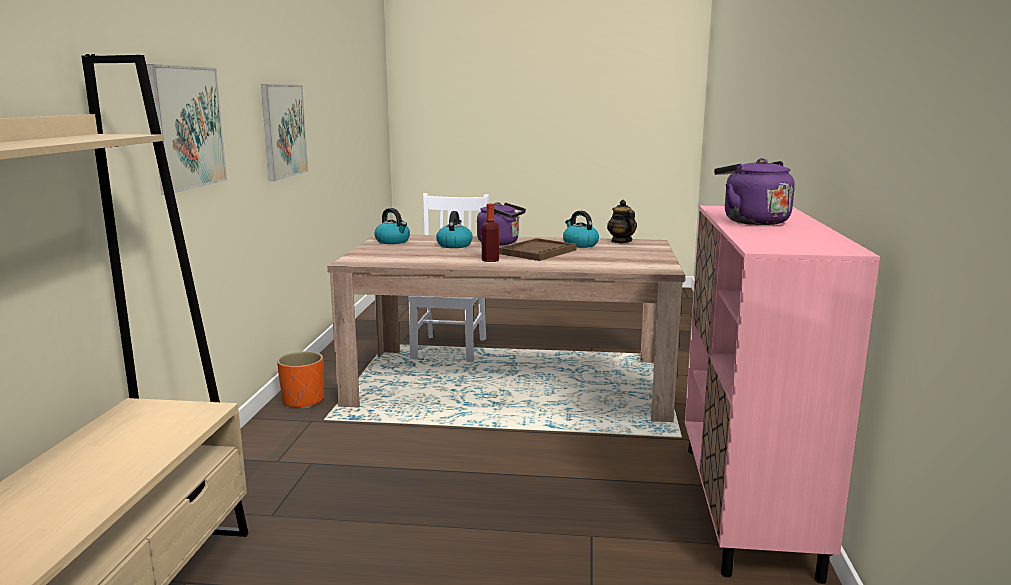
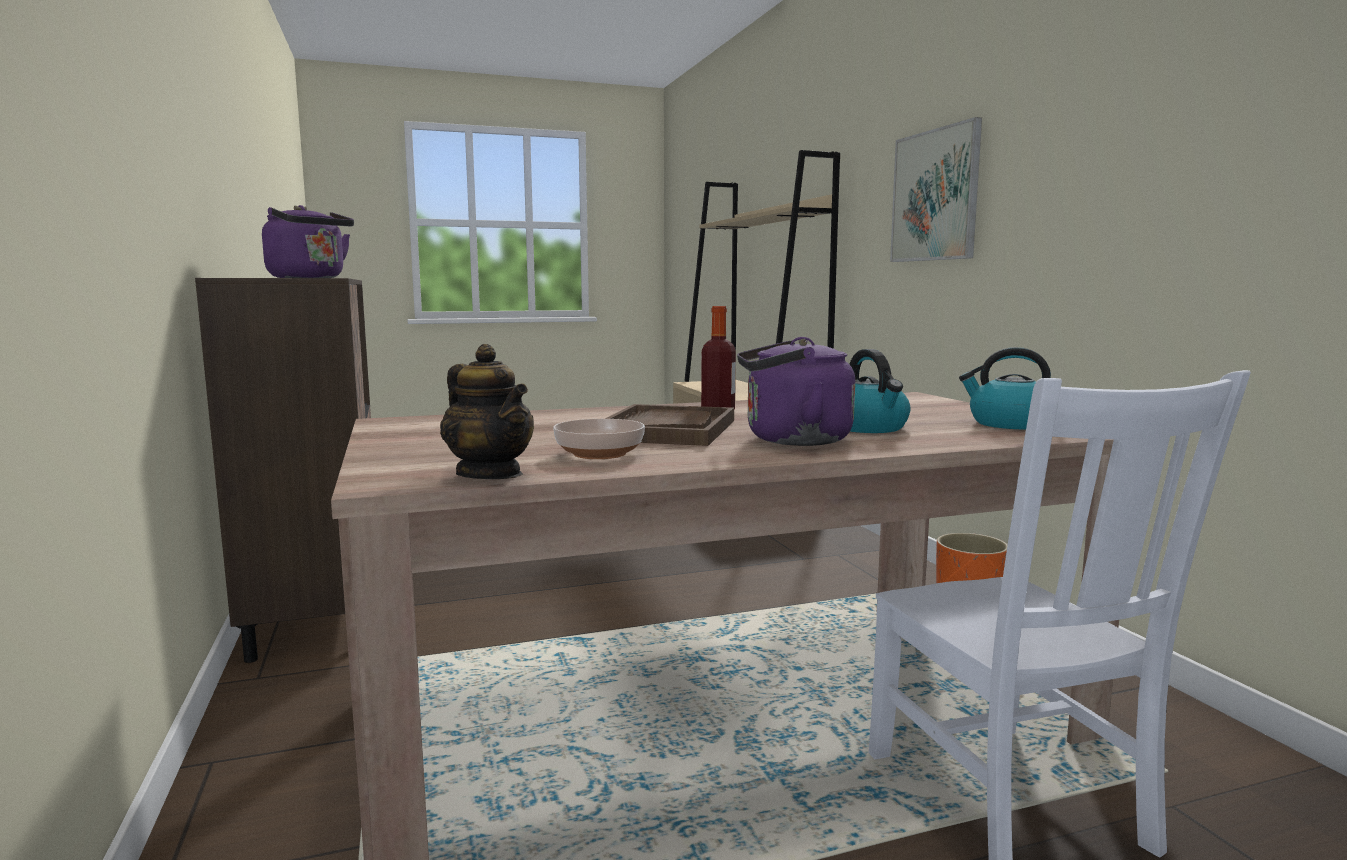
camera: 155 degrees right, 5 degrees down
(283, 131) = (1159, 181): picture -> none
(579, 244) = (599, 453): kettle -> bowl
(746, 507) = (320, 599): pink cabinet -> brown cabinet

